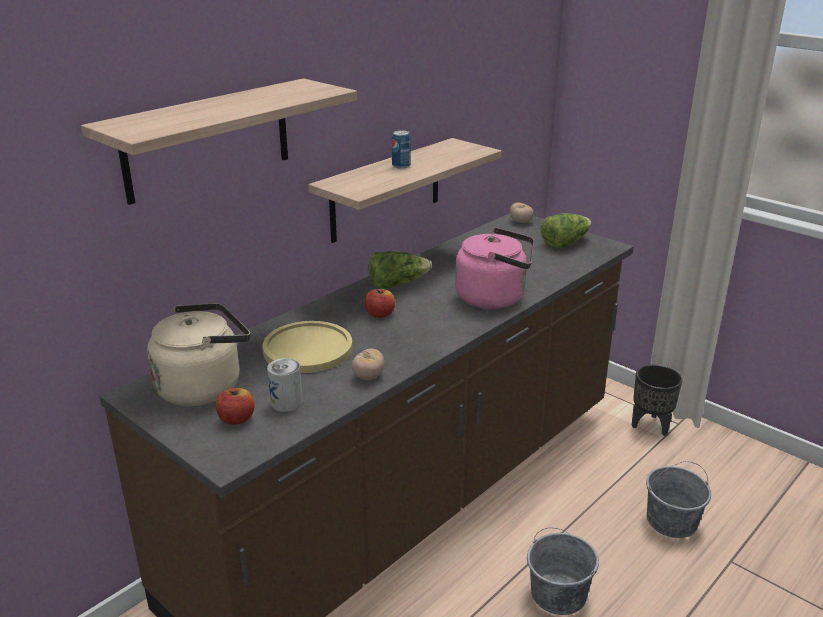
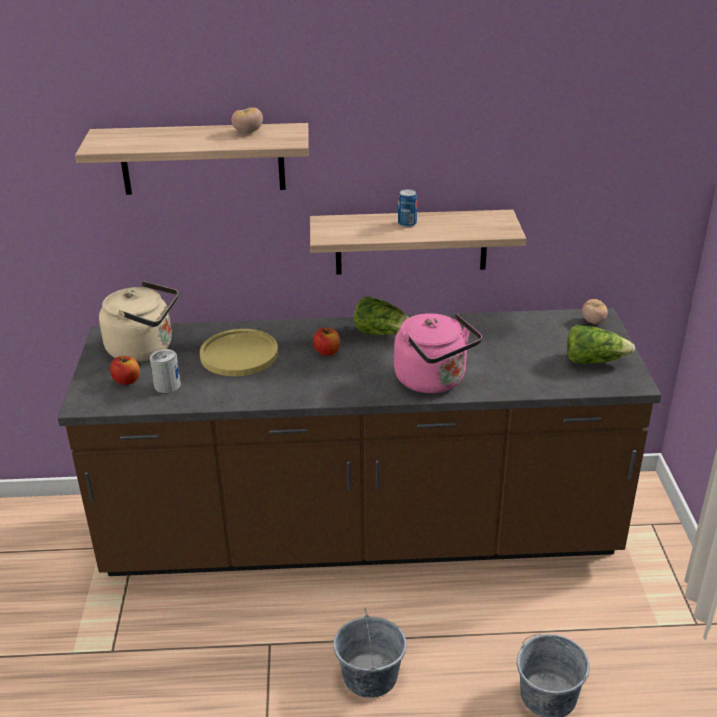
camera: 45 degrees right, 5 degrees up
(368, 376) = (239, 395): tomato -> tomato (248, 132)
(650, 425) = (661, 607): black planter -> none

